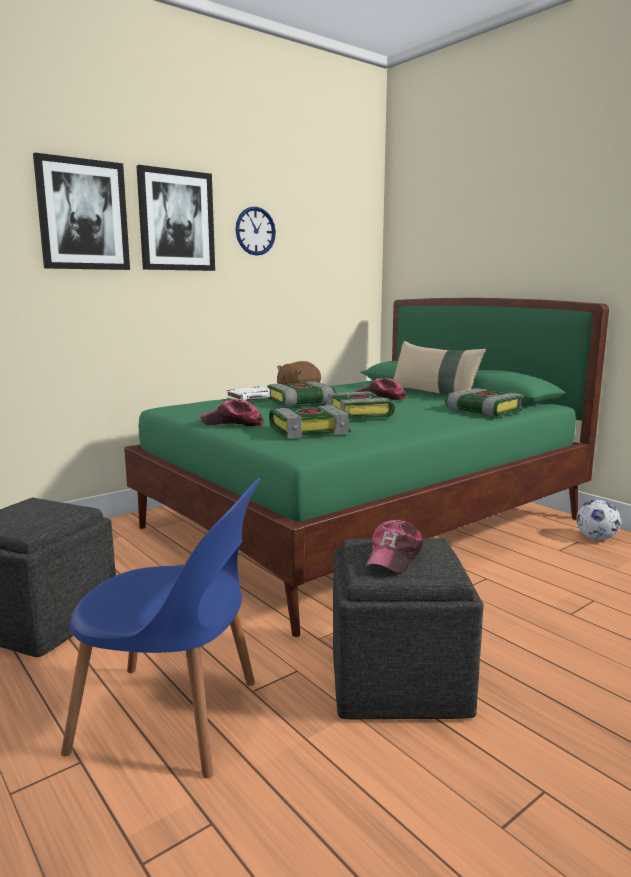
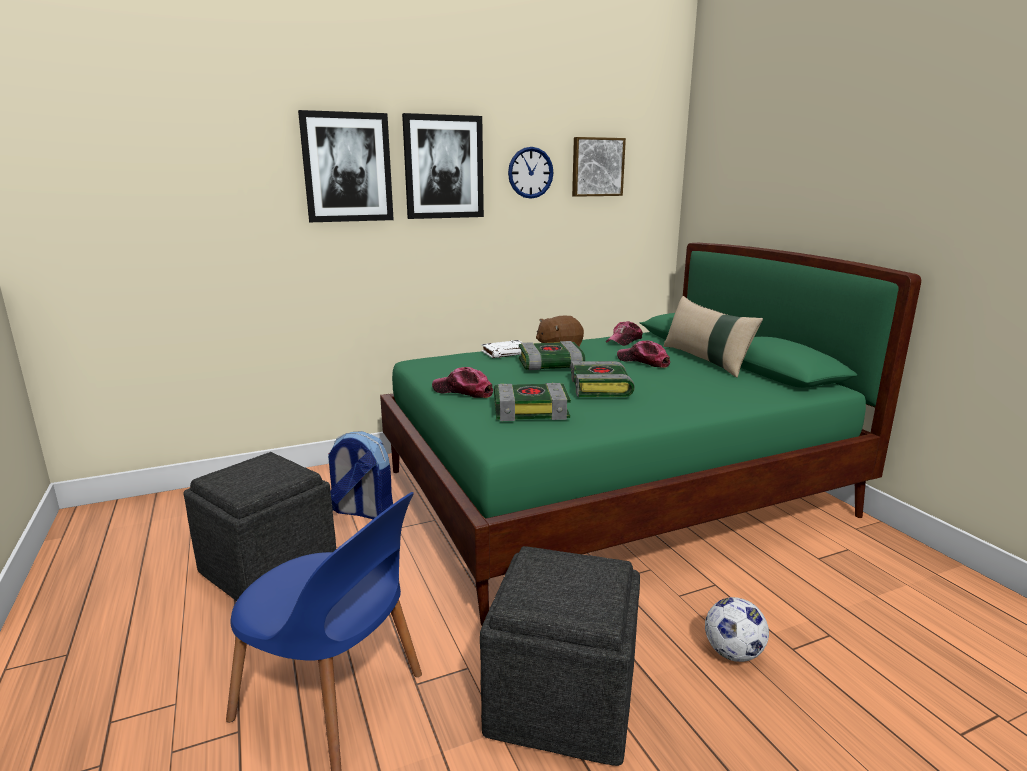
camera: 15 degrees right, 5 degrees up
(122, 563) = (362, 511): none -> backpack
(312, 229) = (597, 167): none -> picture
(394, 557) = (557, 581): cap -> cap (624, 340)
(482, 411) = (743, 393): book -> none
(595, 538) = (872, 548): football -> football (733, 653)

